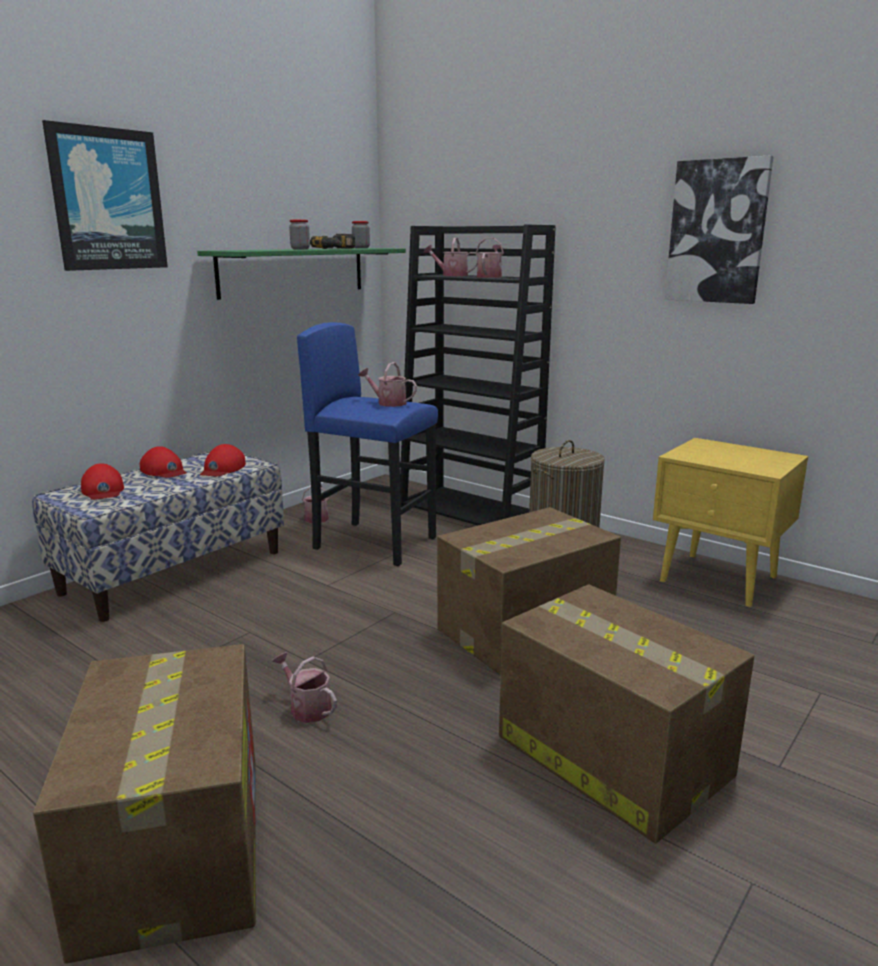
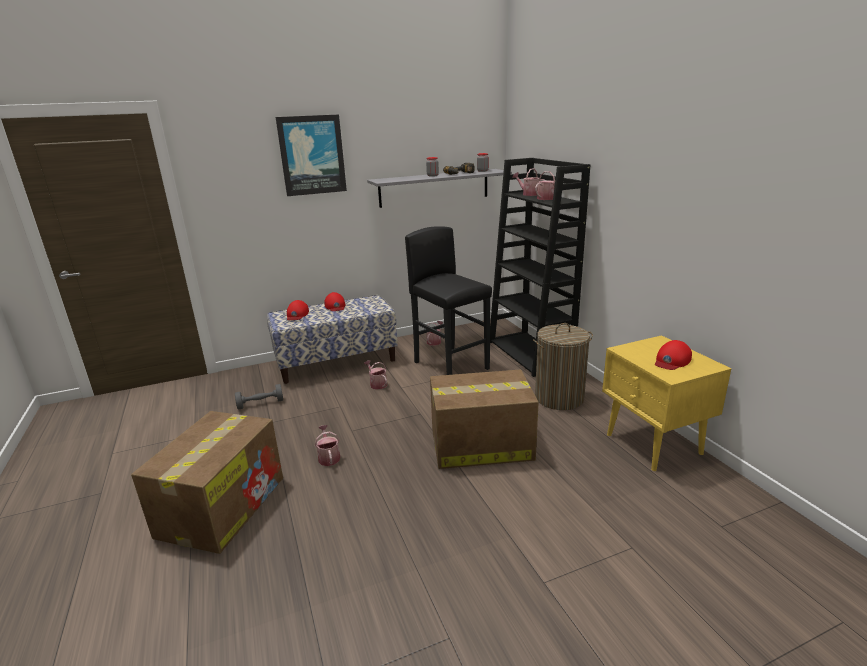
camera: 30 degrees right, 5 degrees up
(84, 662) = (260, 404): none -> grey dumbbell
(222, 469) = (363, 309): red cap -> red cap (671, 360)
(293, 271) = (434, 188): green shelf -> grey shelf
(375, 543) = (451, 365): blue stool -> black stool
(388, 403) = (455, 282): watering can -> watering can (377, 384)
(610, 754) = (450, 536): cardboard box -> none
(717, 232) = (685, 181): picture -> none

